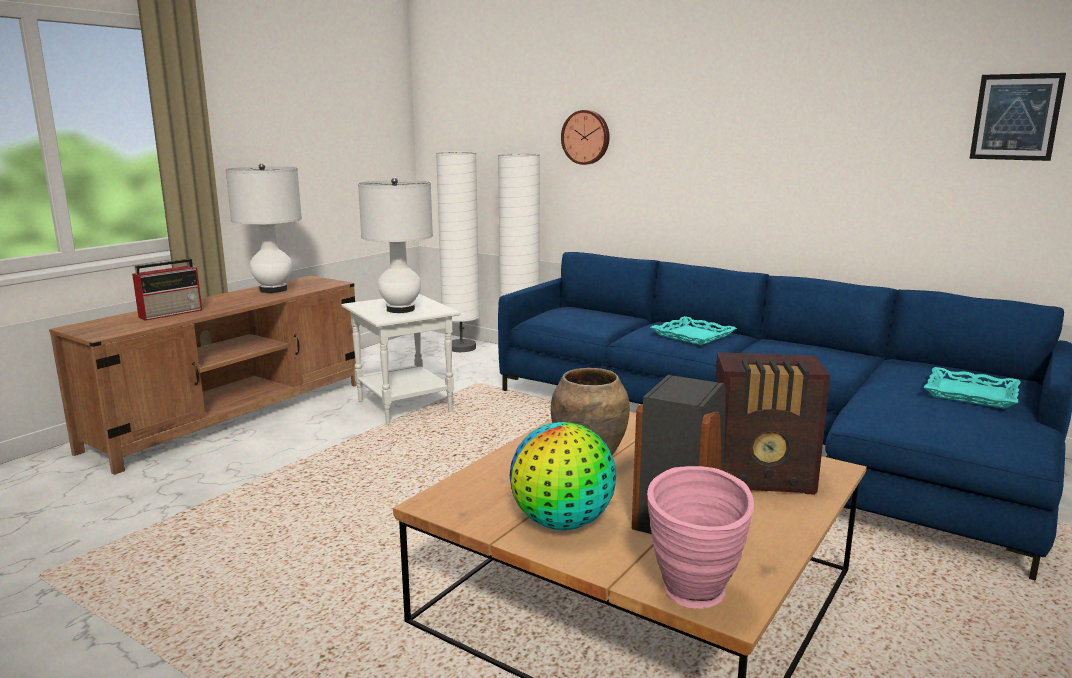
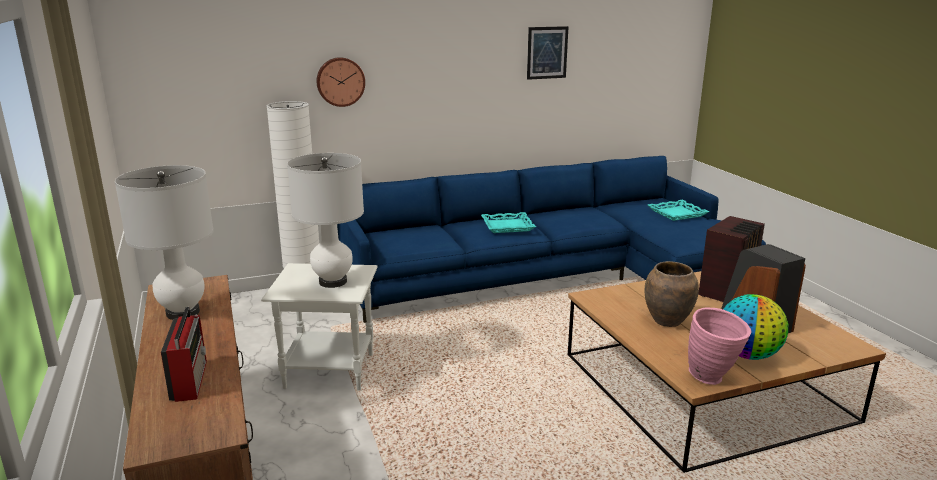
camera: 55 degrees left, 5 degrees up
(461, 348) = (234, 306): white floor lamp -> none
(694, 600) = (845, 351): pink vase -> pink vase (713, 379)
(1016, 117) = (628, 52): picture -> picture (547, 52)

